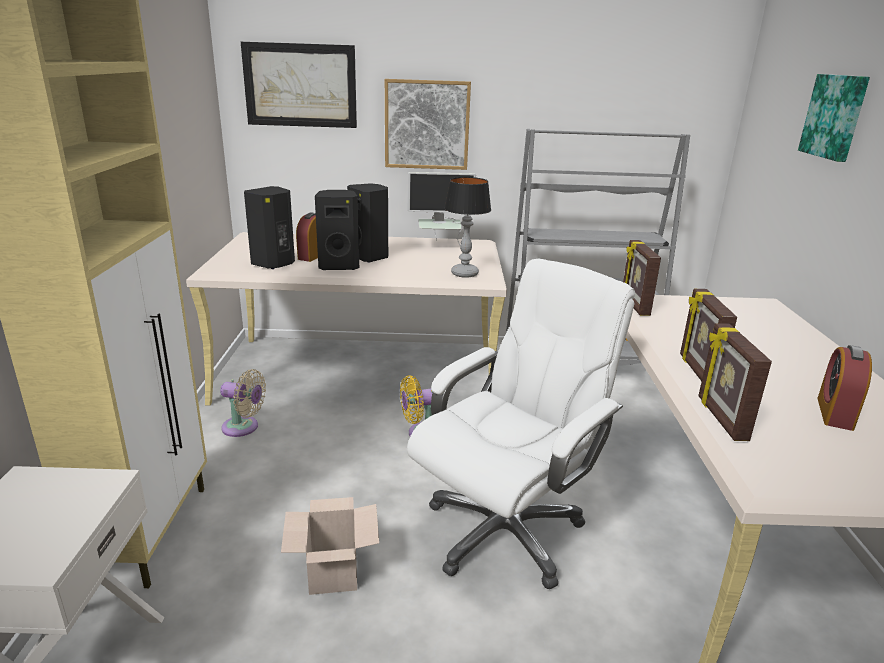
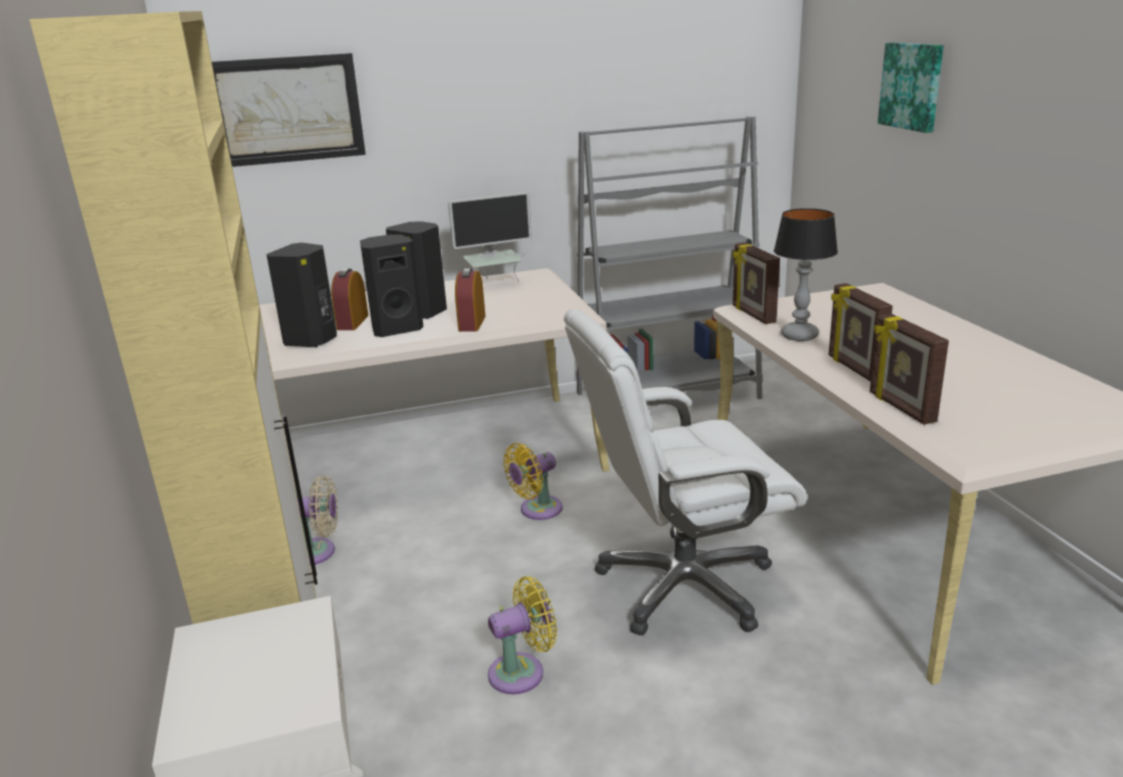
camera: 15 degrees left, 0 degrees up
(332, 569) = (522, 672): cardboard box -> yellow fan
(427, 125) = (452, 140): picture -> none
(465, 273) = (550, 312): table lamp -> table lamp (800, 335)
(505, 530) = (683, 585): white office chair -> white office chair turned 135 degrees counterclockwise
(834, 413) = (993, 382): alarm clock -> alarm clock (472, 323)

